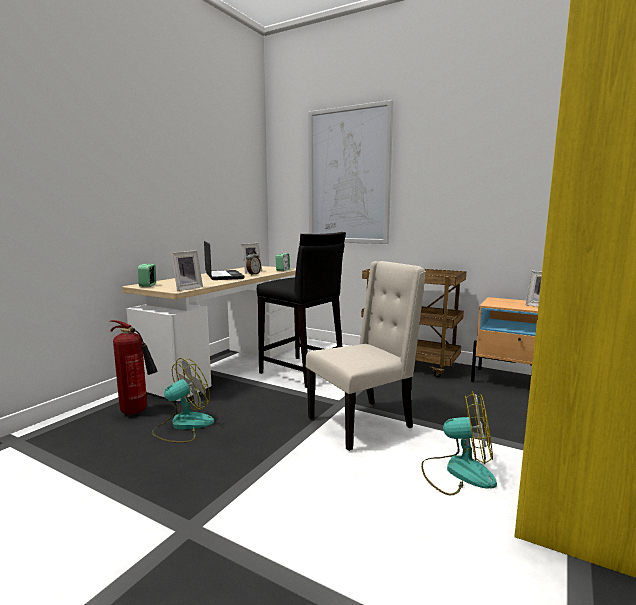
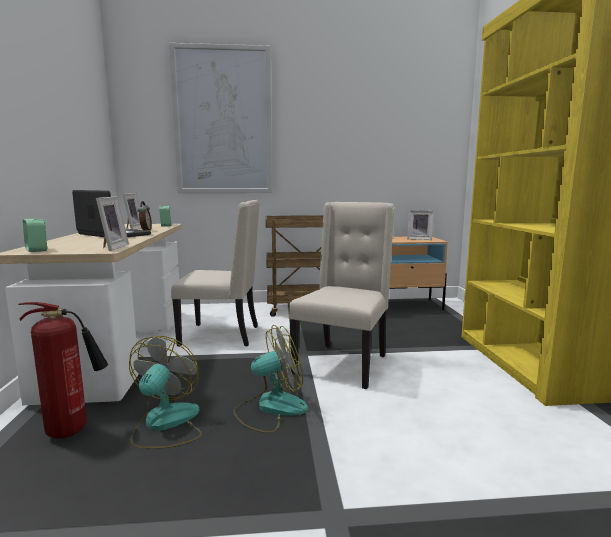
camera: 35 degrees left, 0 degrees up
(302, 372) = (222, 335): black stool -> beige chair
(458, 472) = (458, 377): fan -> fan (270, 408)

